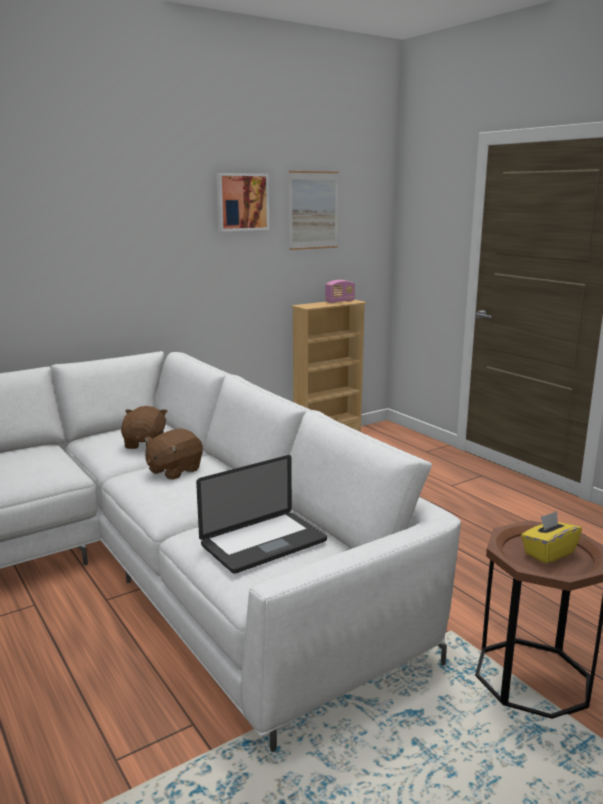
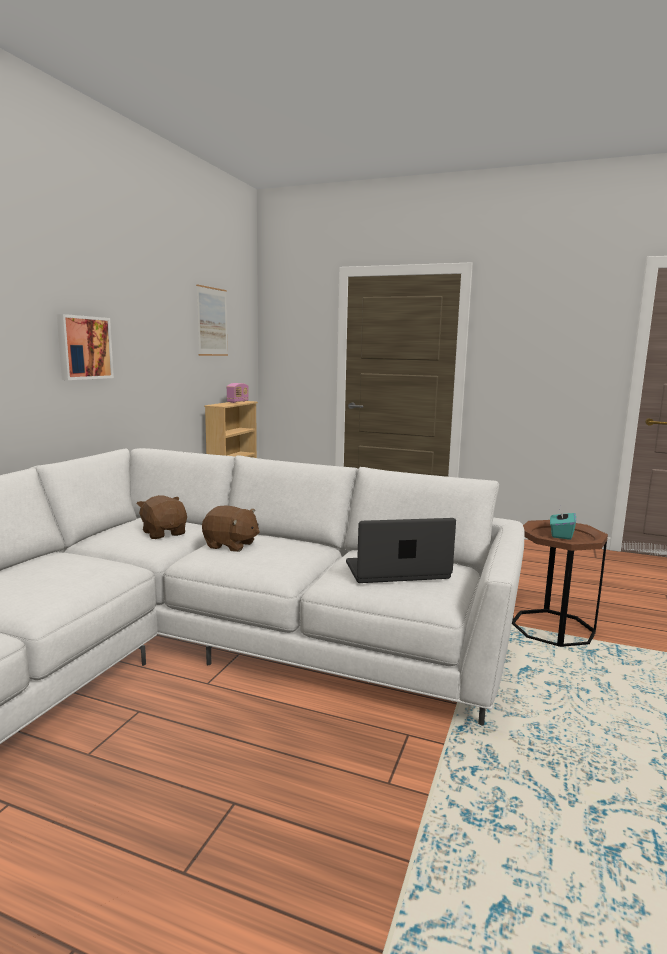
camera: 35 degrees left, 5 degrees down
(174, 470) = (231, 545): brown plush toy -> brown plush toy turned 75 degrees counterclockwise
(241, 202) = (167, 308): picture -> picture (83, 347)
(264, 543) = (397, 571): laptop -> laptop turned 120 degrees counterclockwise
(548, 553) = (561, 534): yellow tissue box -> turquoise tissue box

